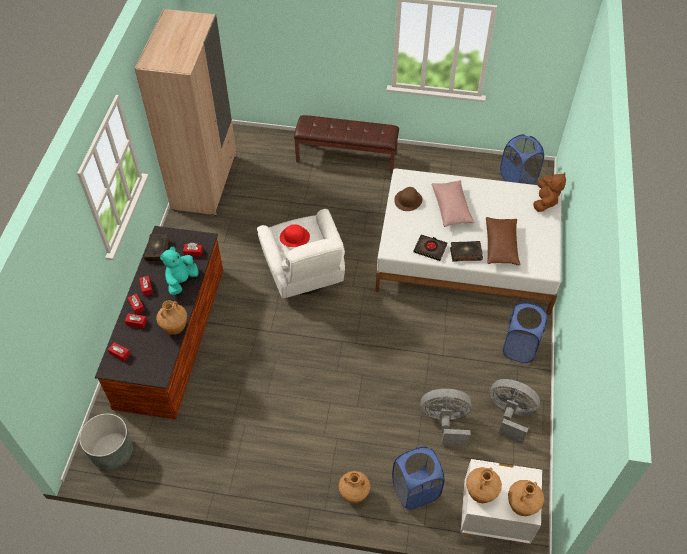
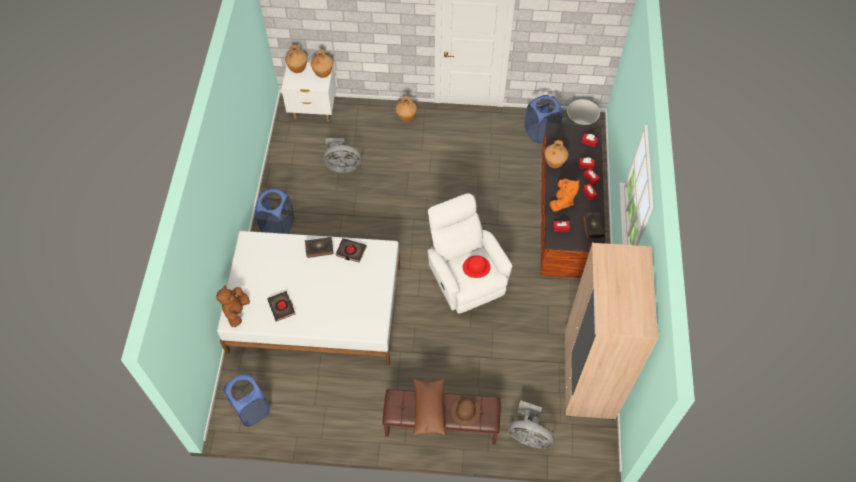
camera: 175 degrees right, 5 degrees up
(181, 281) = (562, 201): turquoise plush toy -> orange plush toy
(408, 200) = (371, 302): brown hat -> brown hat (465, 411)
(415, 490) = (364, 123): blue laundry basket -> blue laundry basket (540, 132)
(451, 208) = (329, 296): pink pillow -> none
(499, 202) = (281, 307): none -> black book
(501, 246) = (286, 259): brown pillow -> brown pillow (429, 409)
(510, 415) = (293, 174): grey fan -> grey fan (529, 436)

